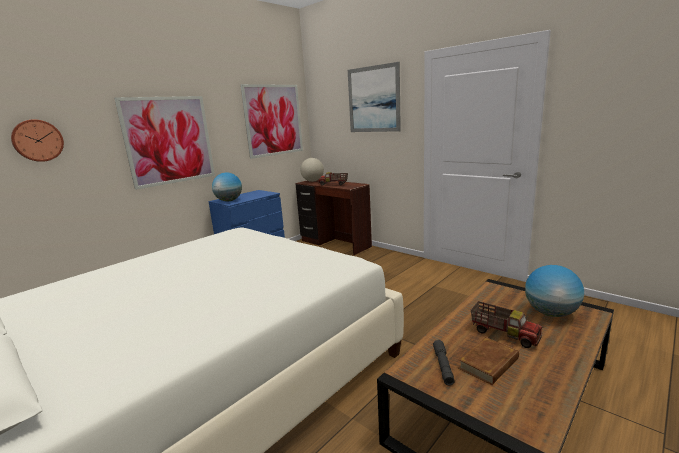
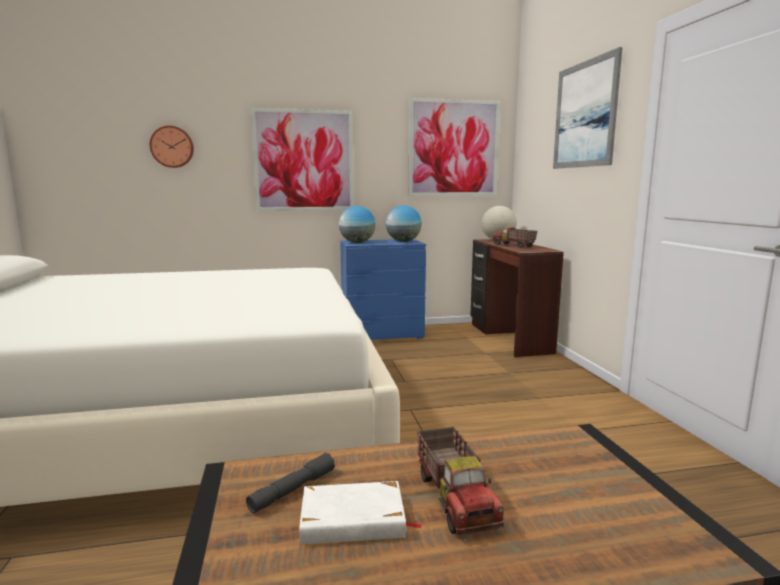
camera: 35 degrees right, 5 degrees down
(489, 363) = (353, 520): brown book -> white book
(551, 313) = (606, 512): globe -> globe (403, 241)

